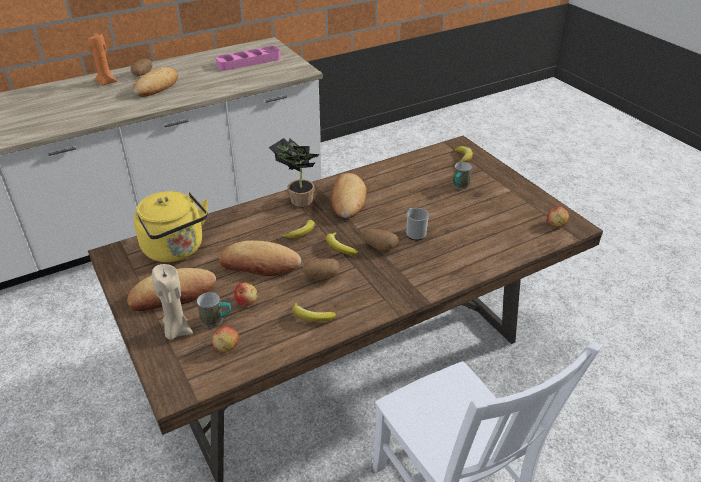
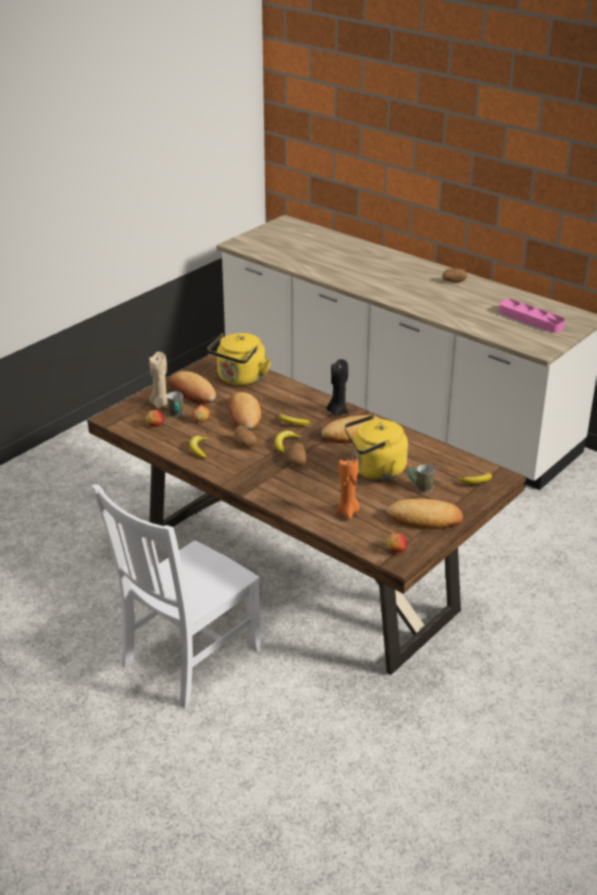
camera: 70 degrees right, 5 degrees down
(106, 82) = (424, 272): orange candle -> orange candle (348, 512)
(157, 86) = (437, 294): bread -> bread (425, 518)
(298, 200) = (337, 411): potted plant -> black candle
(415, 233) = (328, 475): mug -> none
(420, 204) = (375, 470): none -> yellow kettle

